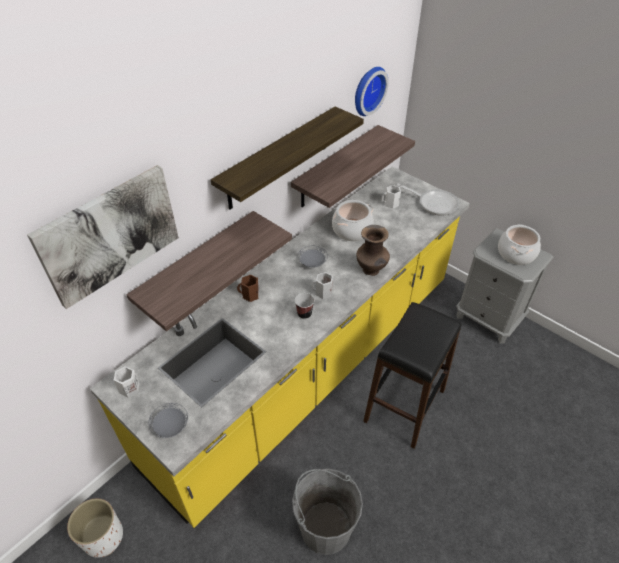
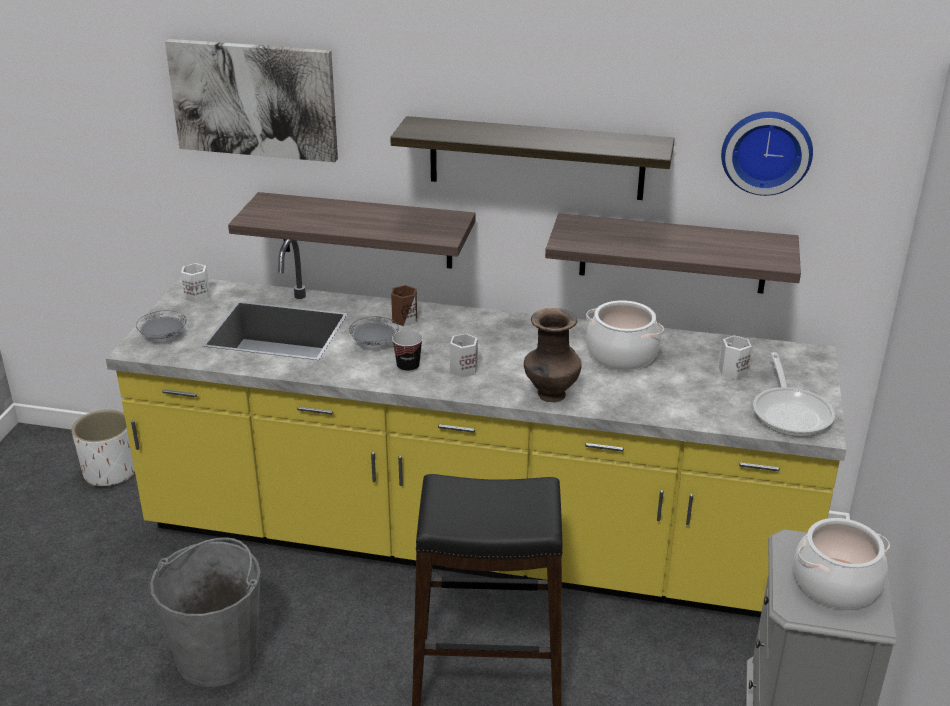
camera: 60 degrees right, 15 degrees down
(312, 263) = (513, 343): grey plate -> grey plate (374, 343)

